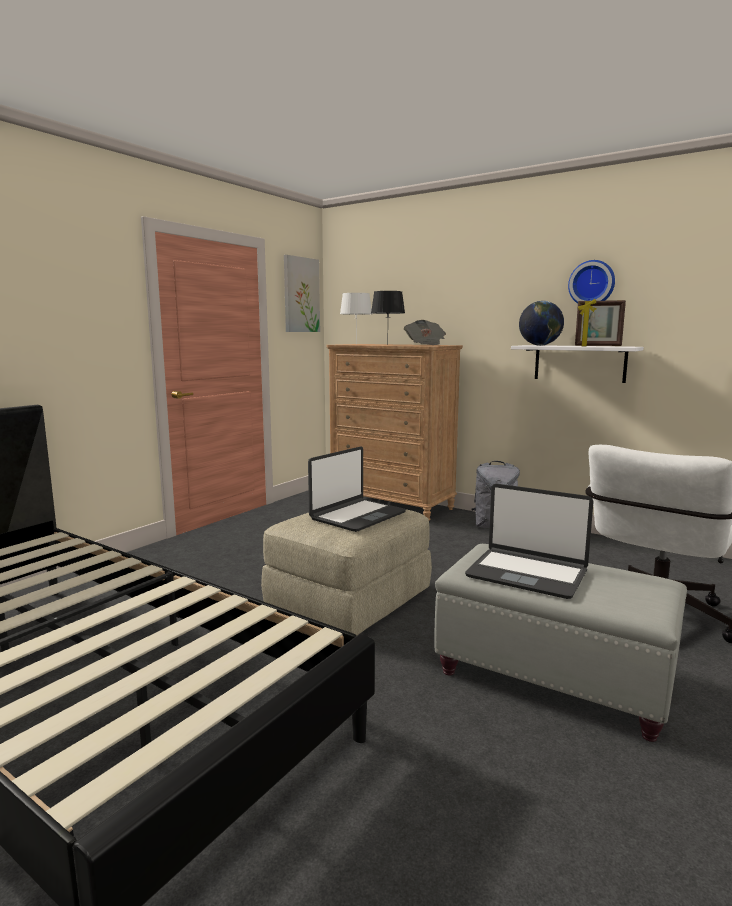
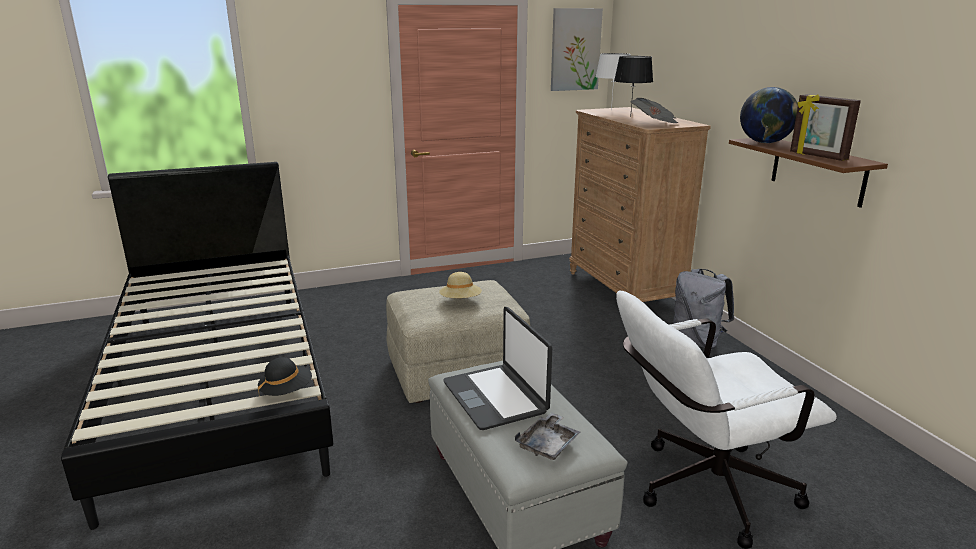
camera: 35 degrees right, 10 degrees up
(299, 644) = (286, 391): none -> black hat
(357, 516) = (460, 301): laptop -> beige hat
(579, 363) = (817, 171): white shelf -> brown shelf
(592, 283) = (844, 68): wall clock -> none
(631, 591) = (548, 444): none -> grey tray

